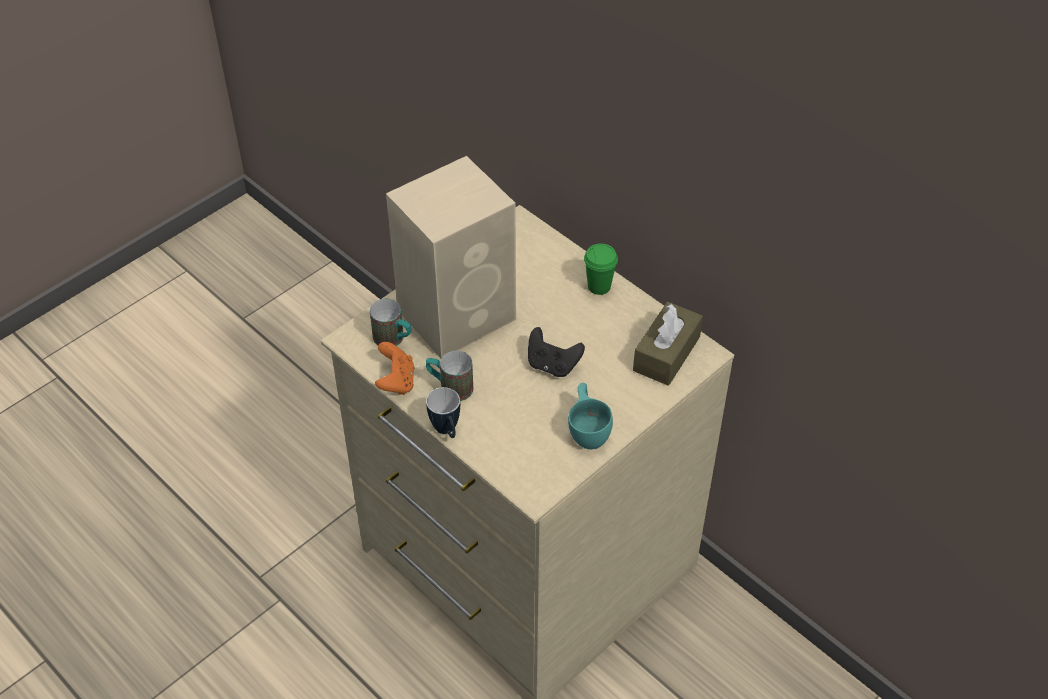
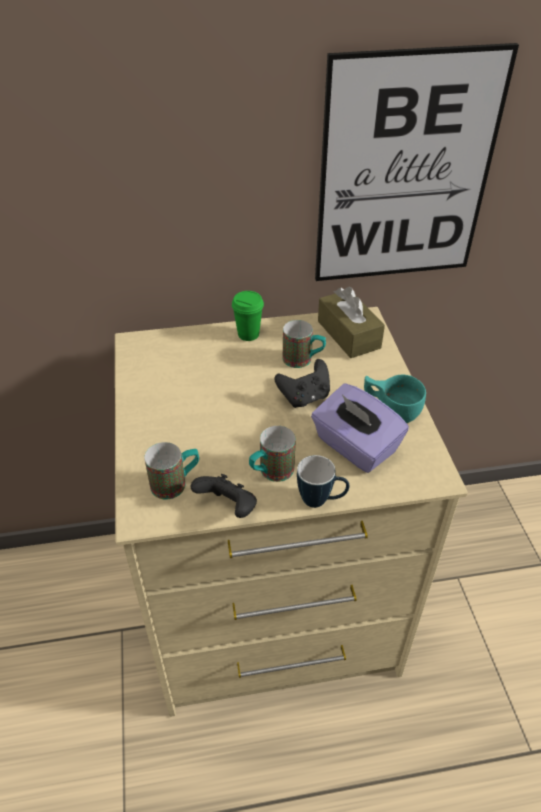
camera: 55 degrees left, 5 degrees down
(396, 382) = (228, 507): orange game controller -> black game controller
(459, 313) = (191, 424): beige speaker -> none
(523, 425) = (355, 446): none -> purple tissue box
(599, 340) = (303, 360): none -> mug
(776, 244) = (405, 173): none -> picture

